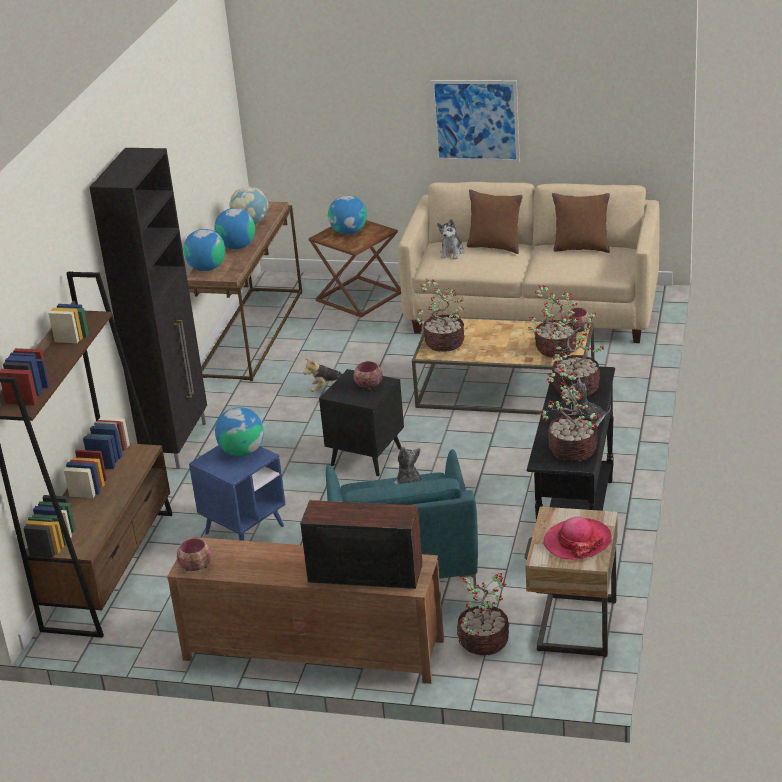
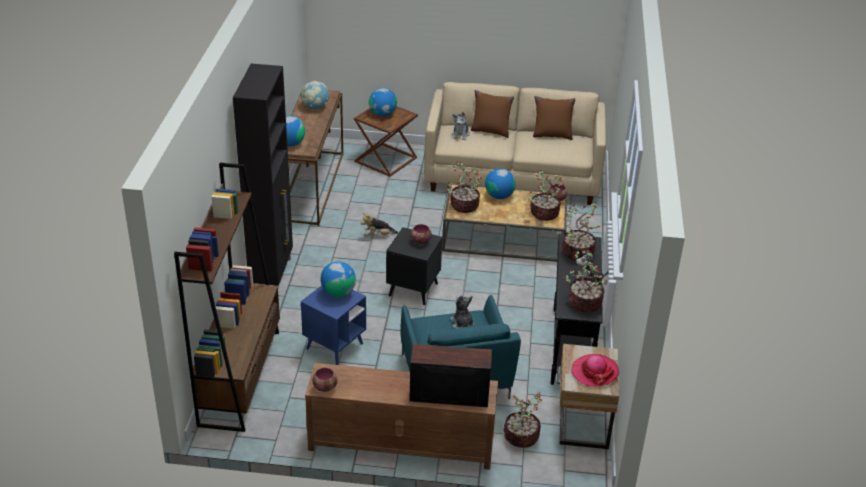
camera: 10 degrees left, 5 degrees up
(237, 246) = (309, 126): globe -> globe (499, 196)
(475, 121) = (479, 39): picture -> none

